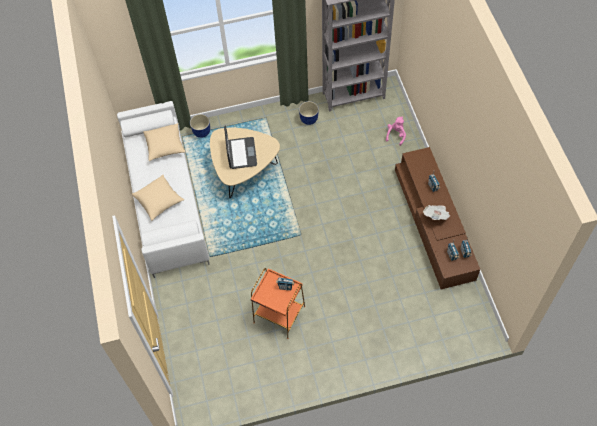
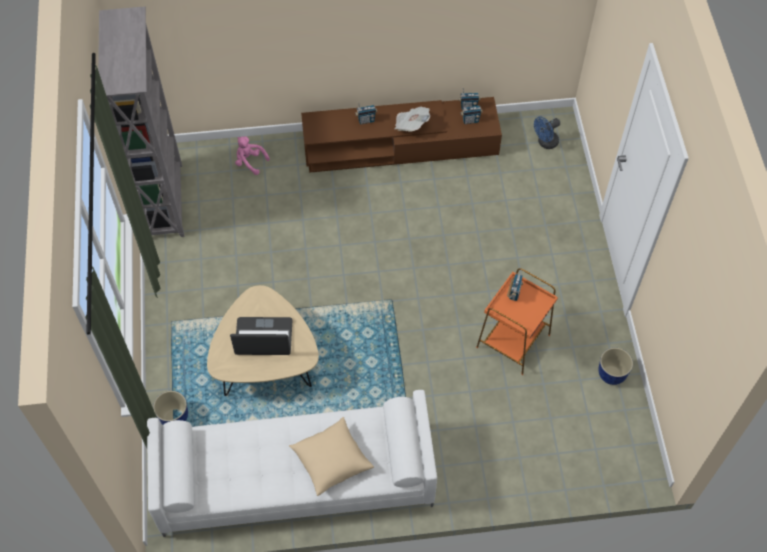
camera: 85 degrees left, 0 degrees up
(165, 146) = (225, 446): beige pillow -> none
(309, 119) = (192, 264): planter -> planter (611, 374)
(462, 322) = (545, 143): none -> blue fan

